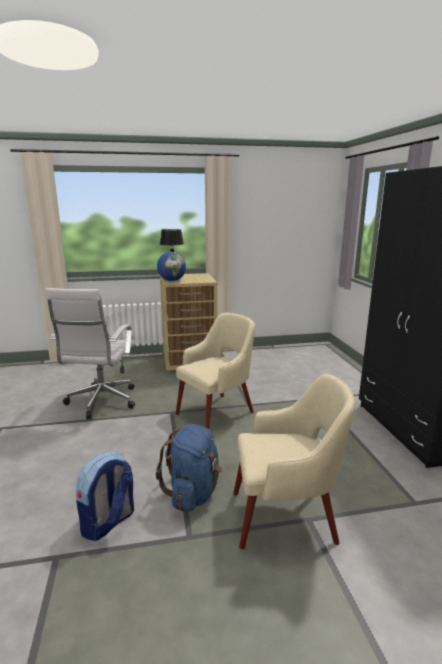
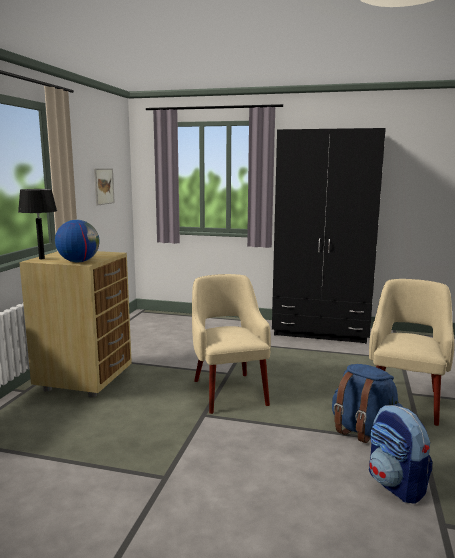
camera: 65 degrees left, 5 degrees down
(101, 402) = (122, 462): white office chair -> none
(288, 229) = (103, 186): none -> picture

